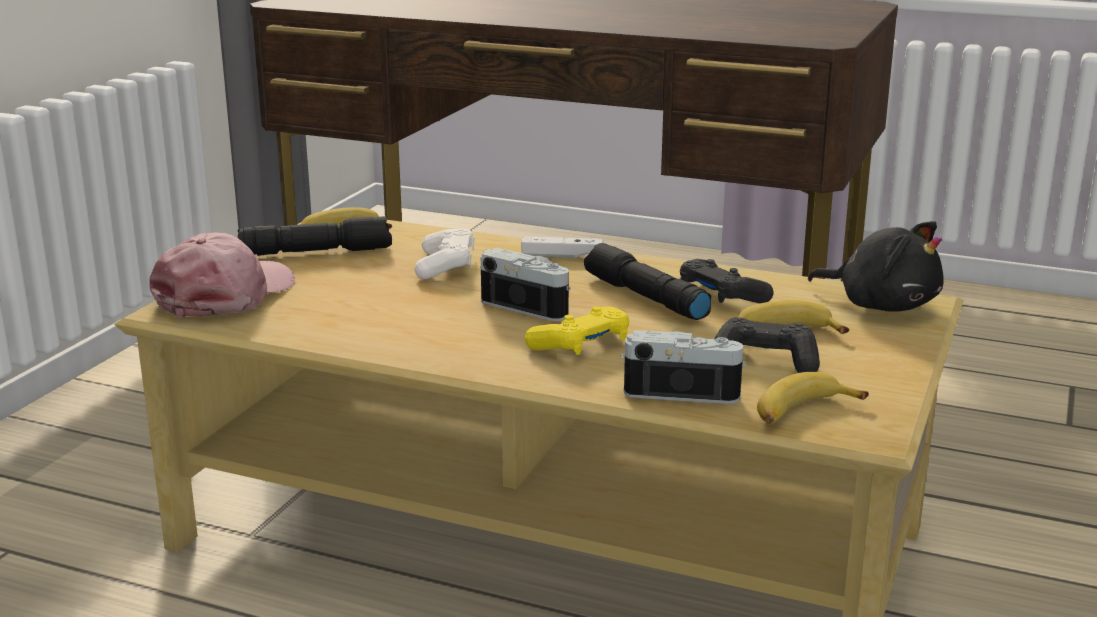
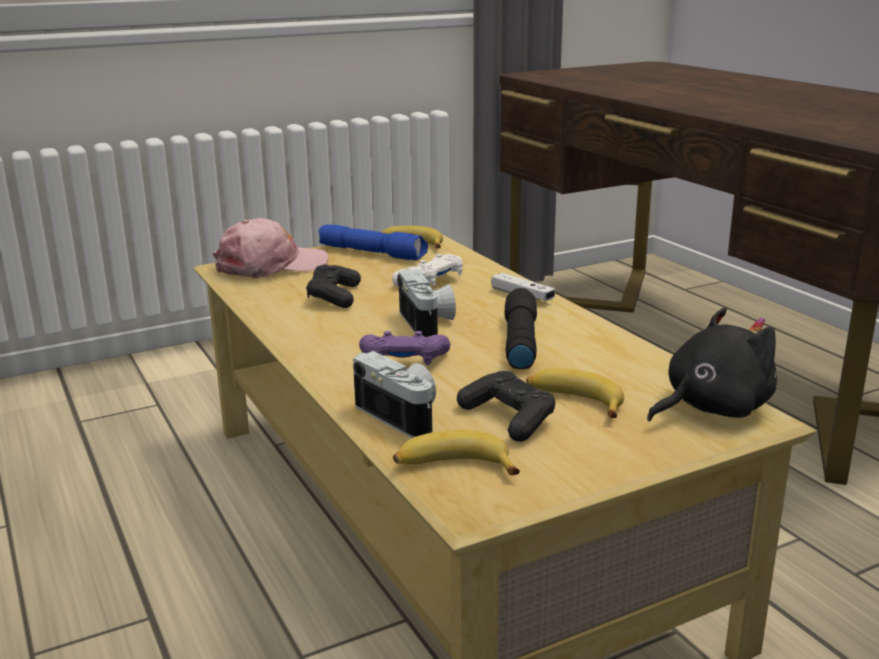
camera: 40 degrees right, 0 degrees up
(317, 252) = (373, 253): black flashlight -> blue flashlight
(581, 345) = (403, 361): yellow game controller -> purple game controller
(721, 295) = (582, 357): black game controller -> black game controller (334, 296)
(882, 305) = (711, 408): black plush toy -> black plush toy turned 105 degrees counterclockwise

